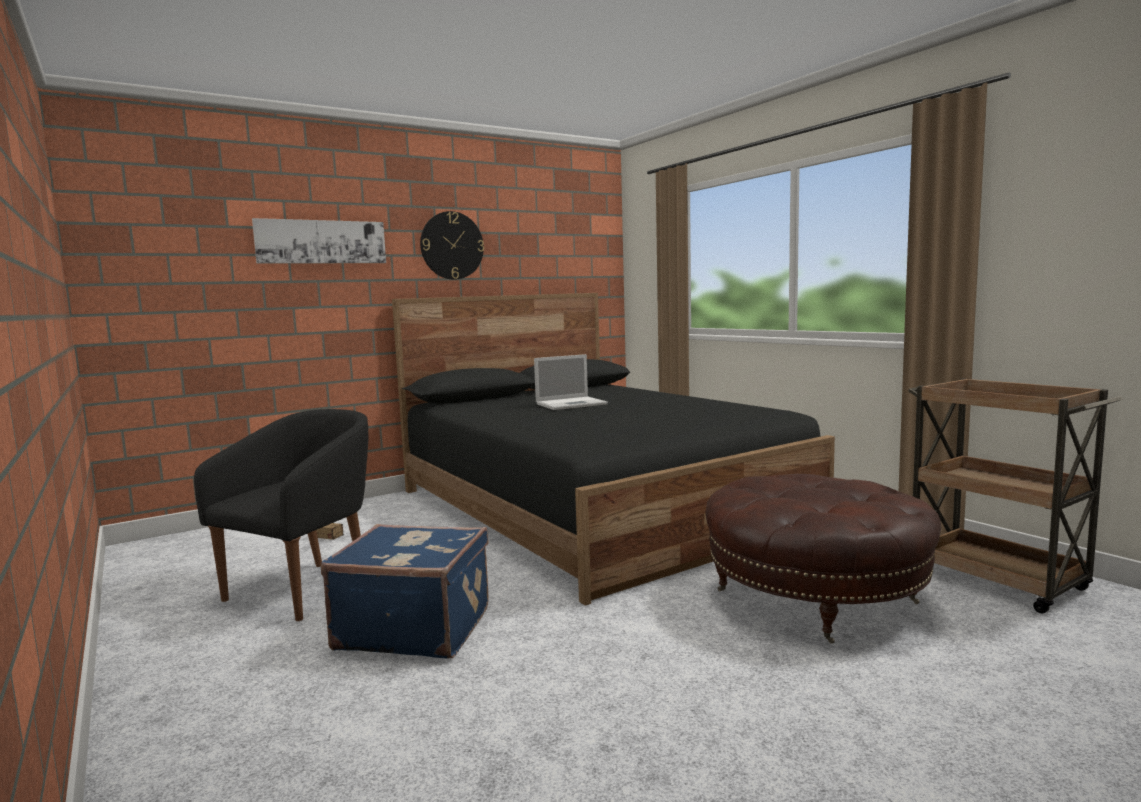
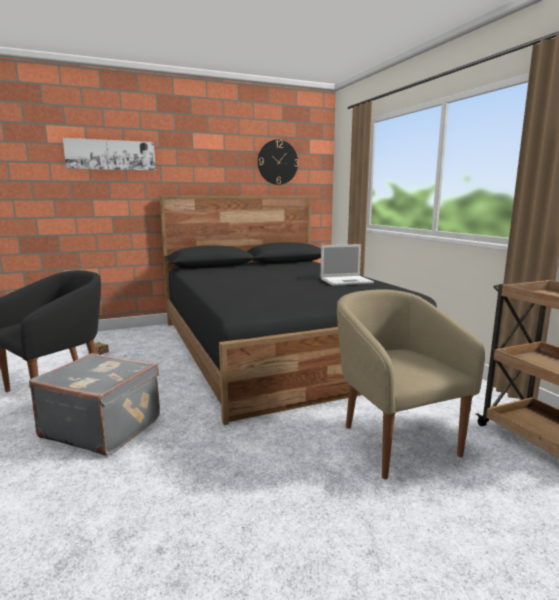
camera: 10 degrees right, 5 degrees up
(415, 627) = (103, 427): blue suitcase -> grey suitcase
(452, 245) = (204, 159): wall clock -> wall clock (277, 162)
(572, 404) = (266, 275): laptop -> laptop (347, 281)
(815, 597) = (393, 441): brown ottoman -> beige armchair

